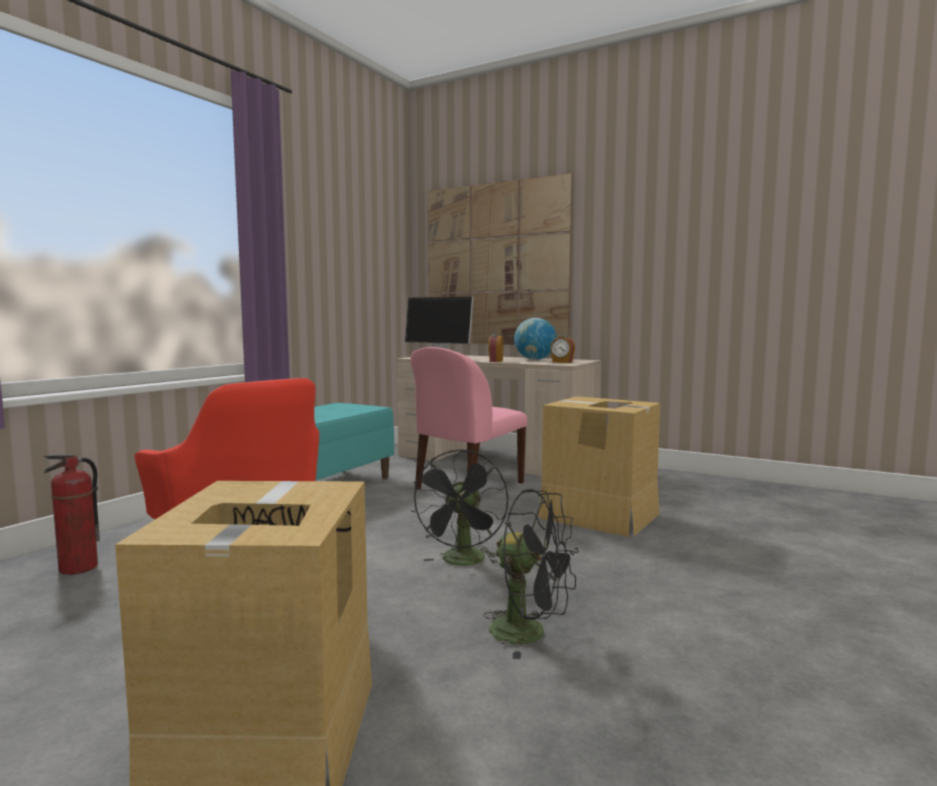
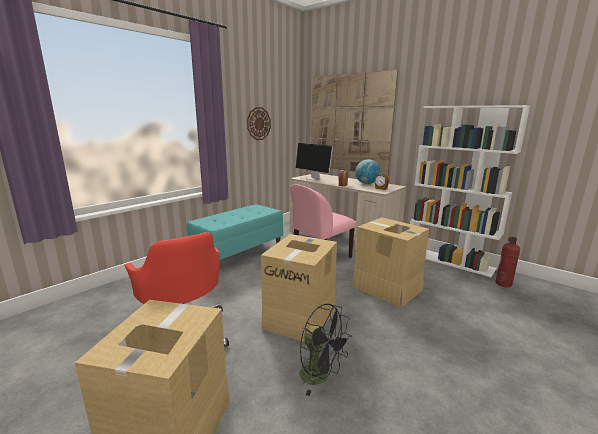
camera: 10 degrees right, 10 degrees up
(78, 568) = (115, 300): fire extinguisher -> fire extinguisher (503, 284)
(340, 261) = (258, 123): none -> wall clock
(463, 562) = (300, 317): black fan -> cardboard box
(687, 478) = (449, 261): none -> white bookcase

